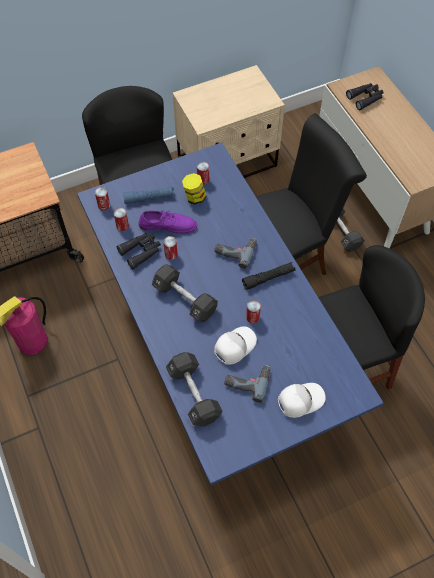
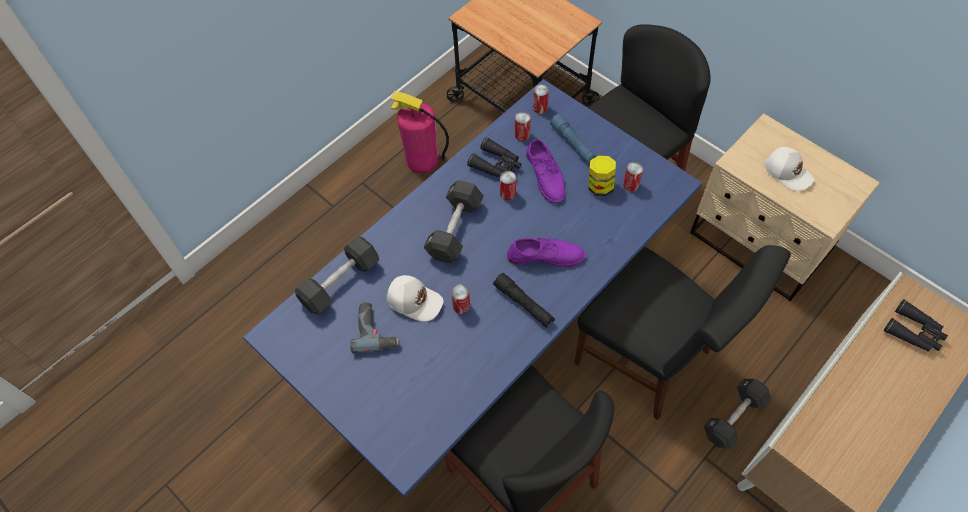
camera: 70 degrees right, 0 degrees up
(235, 250) = (545, 255): power drill -> purple shoe
(300, 400) = (371, 394): white cap -> white cap (788, 172)

